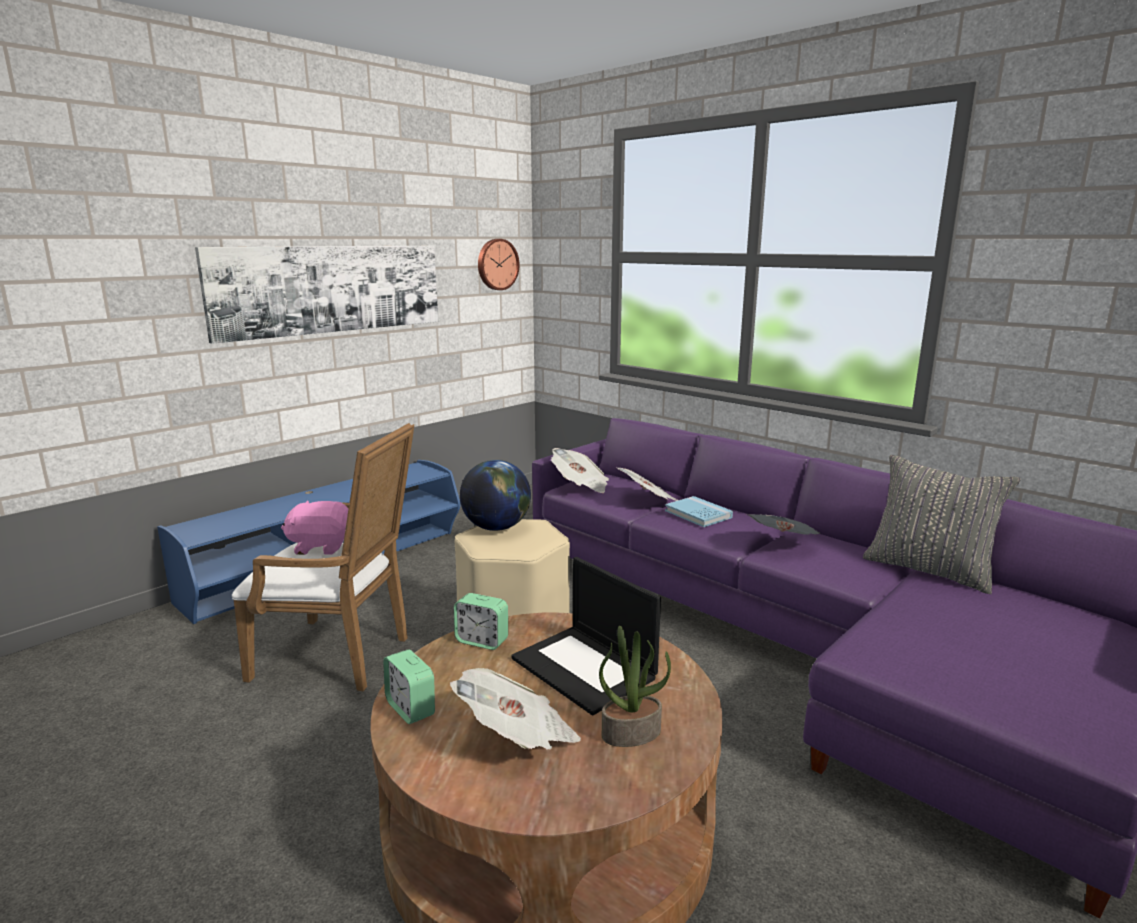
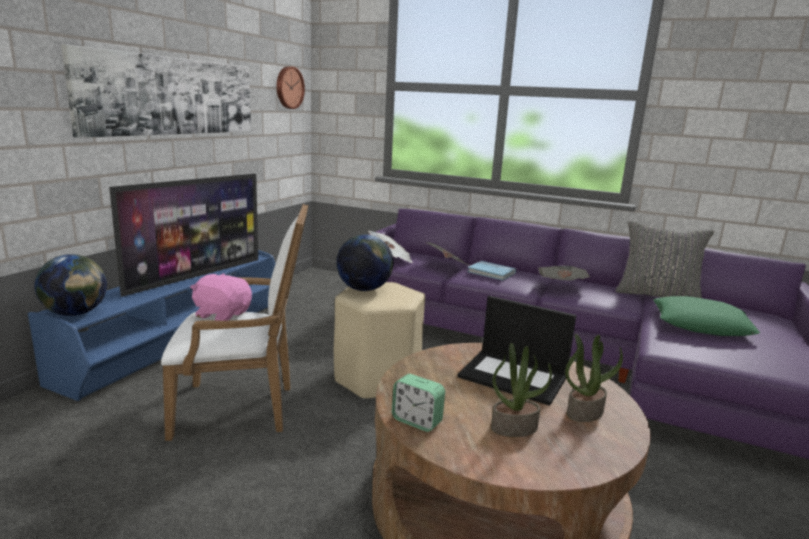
camera: 20 degrees left, 0 degrees up
(199, 530) = (76, 313): none -> globe
(321, 546) = (222, 314): pink plush toy -> pink plush toy turned 45 degrees clockwise
(348, 493) = (196, 276): none -> television
(482, 641) = (423, 368): alarm clock -> none
(518, 737) = (514, 427): newspaper -> potted plant
(953, 625) = (701, 324): none -> green pillow

